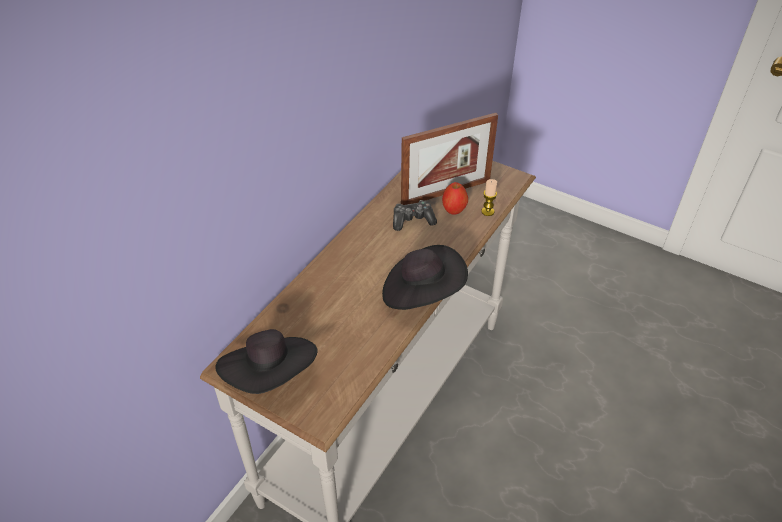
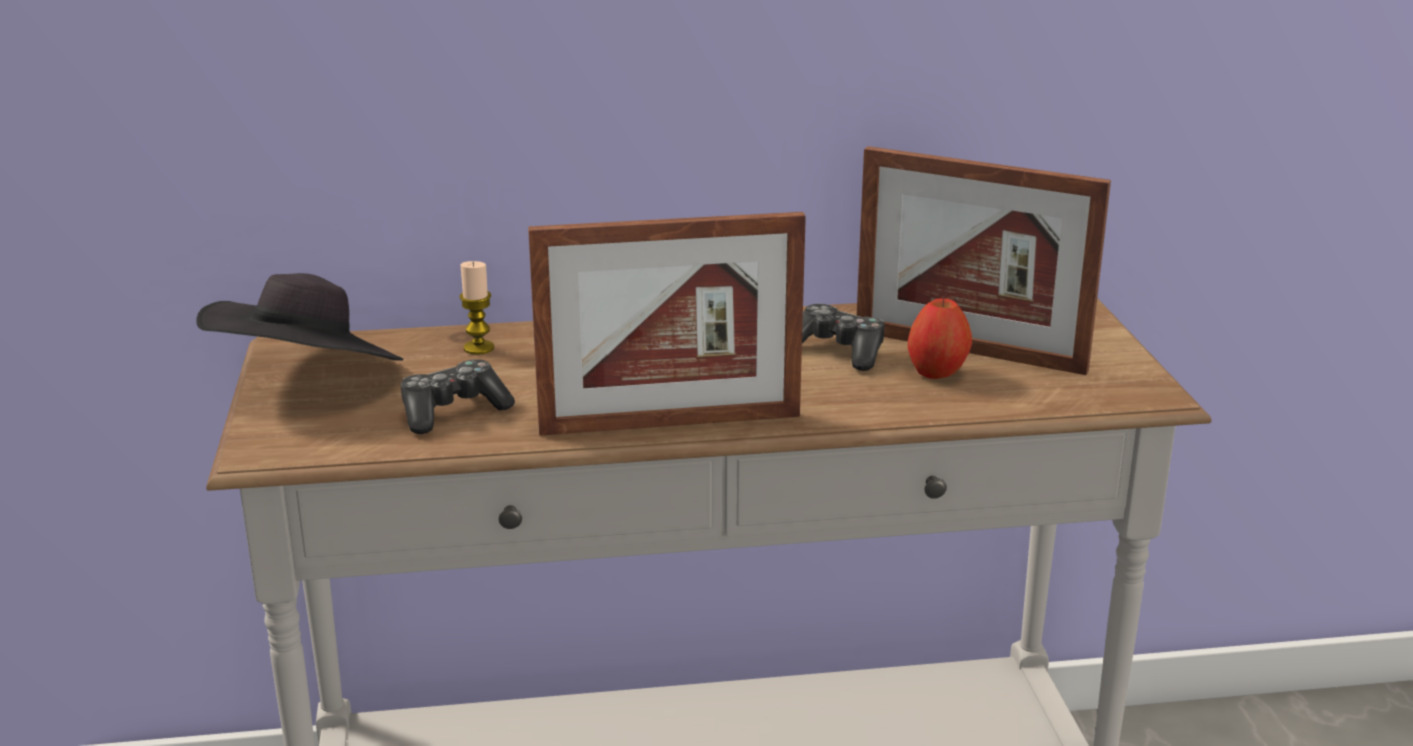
camera: 50 degrees right, 20 degrees down
(349, 345) = (452, 411): none -> game controller
(422, 293) = (670, 423): black hat -> picture frame
(487, 211) = (996, 403): candle -> candle (479, 348)

